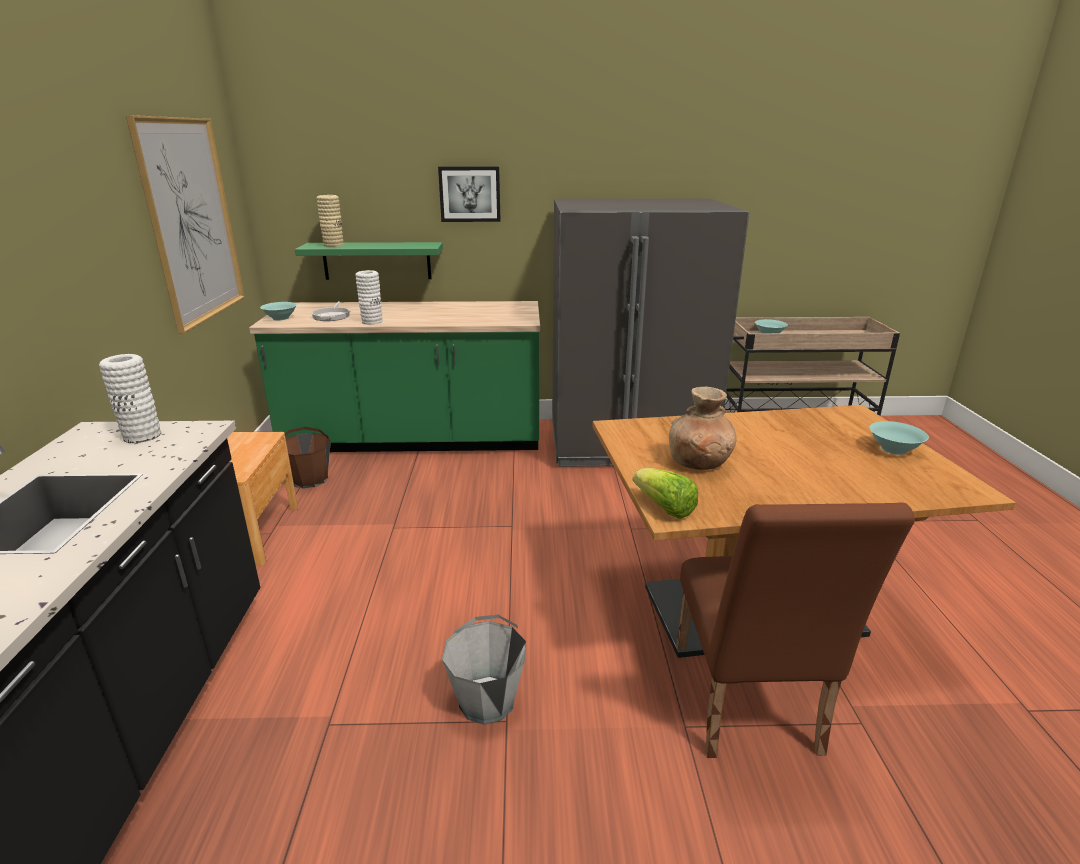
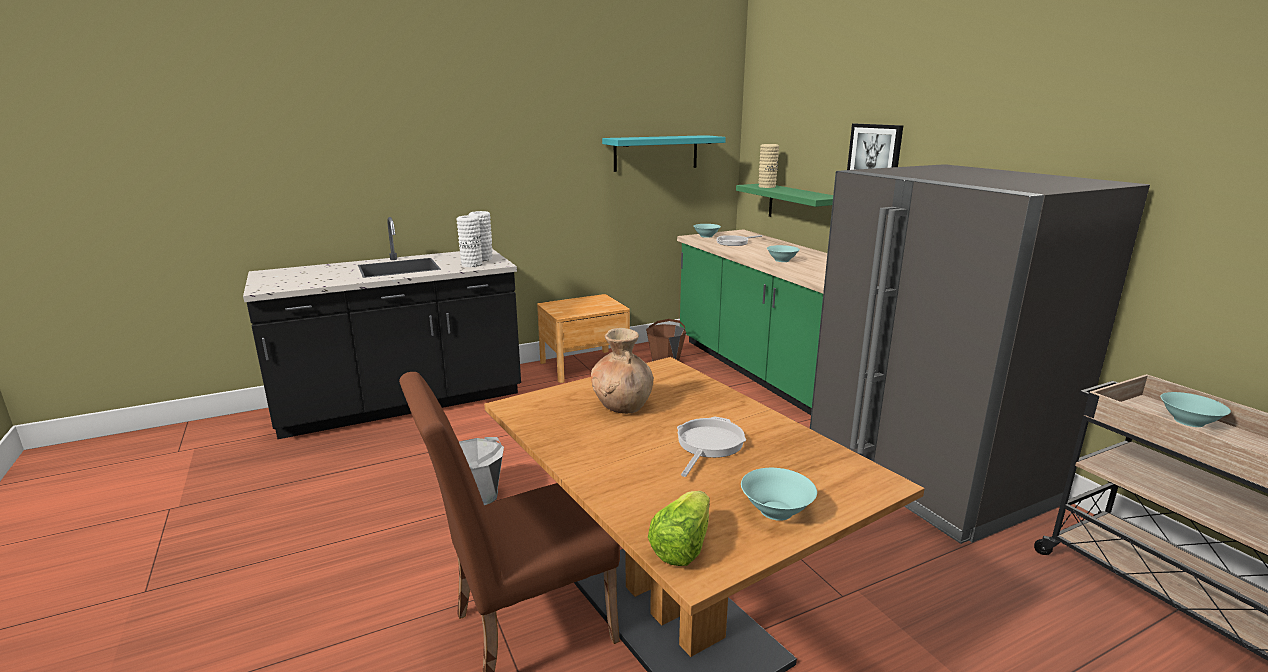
camera: 65 degrees right, 5 degrees down
(192, 221) = (656, 153): picture -> turquoise shelf
(372, 322) = (740, 252): white vase -> white vase (471, 264)
(428, 317) = (781, 260): none -> turquoise bowl
(664, 508) = (524, 402): lettuce -> lettuce (682, 546)
(790, 447) = (708, 444): none -> frying pan

